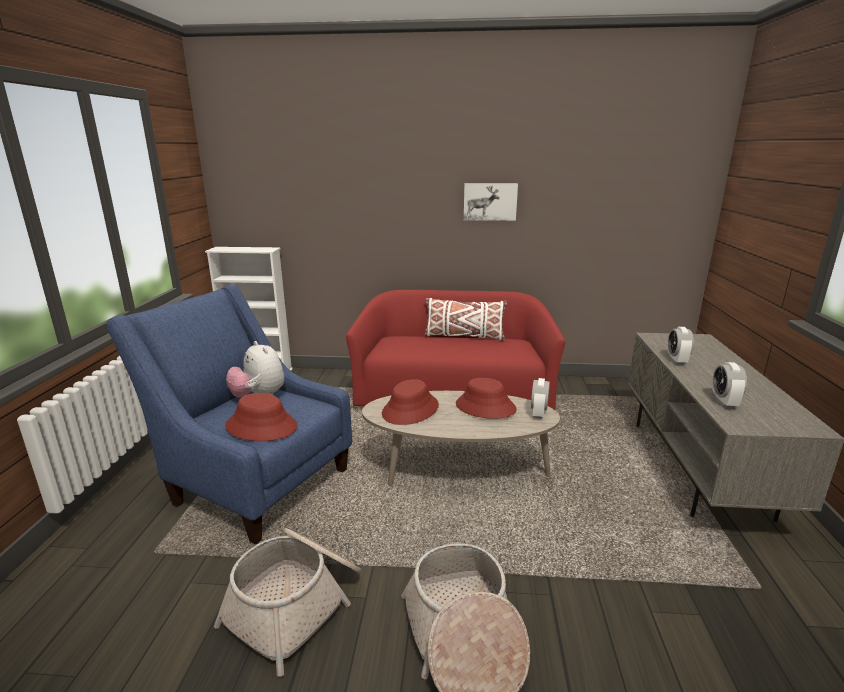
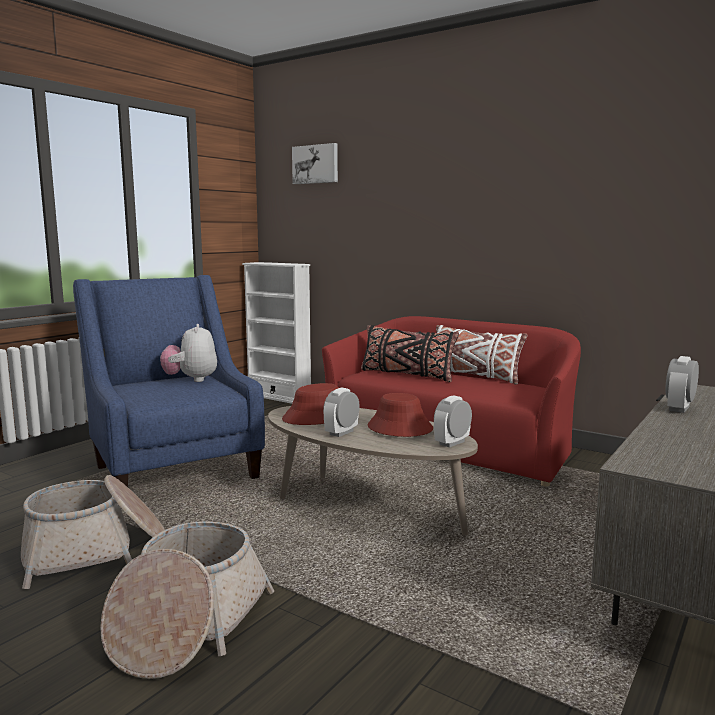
camera: 30 degrees right, 10 degrees down
(262, 426) = (160, 395): red hat -> none
(417, 345) = (407, 375): none -> black pillow
(490, 201) = (524, 212): picture -> picture (316, 164)
(724, 402) = (664, 447): alarm clock -> alarm clock (341, 433)

